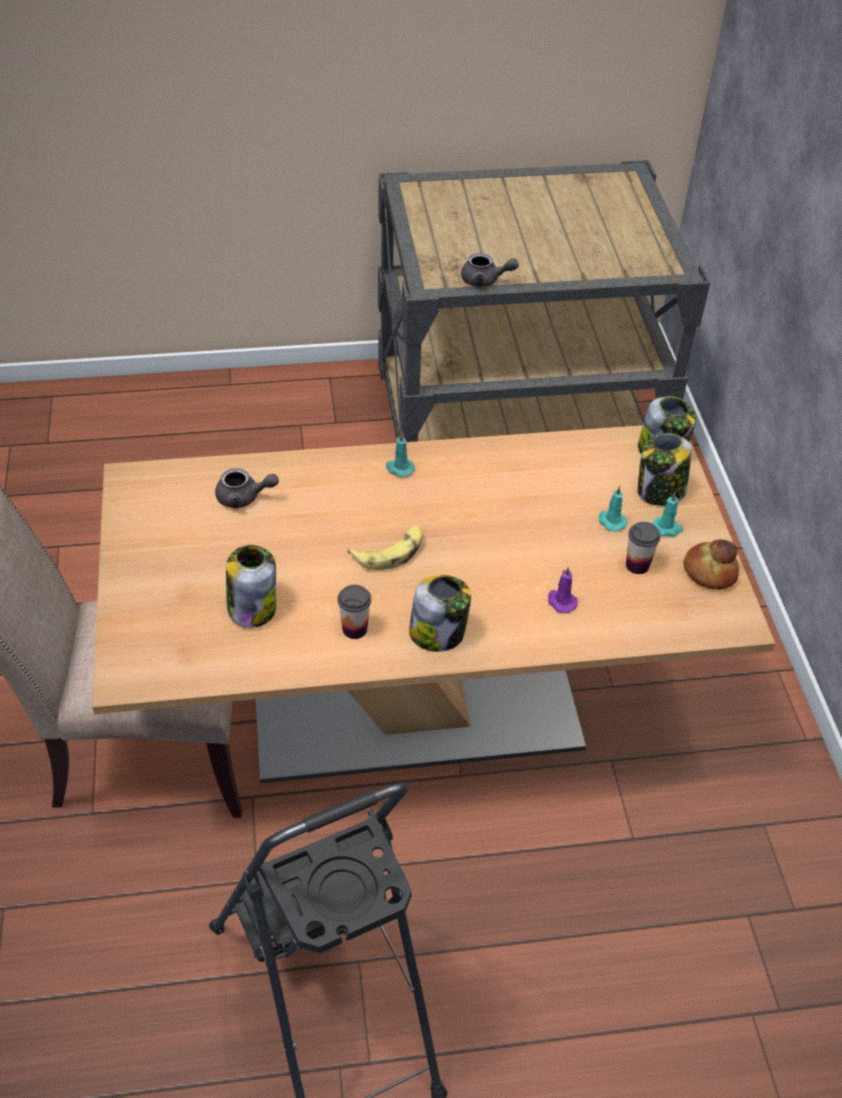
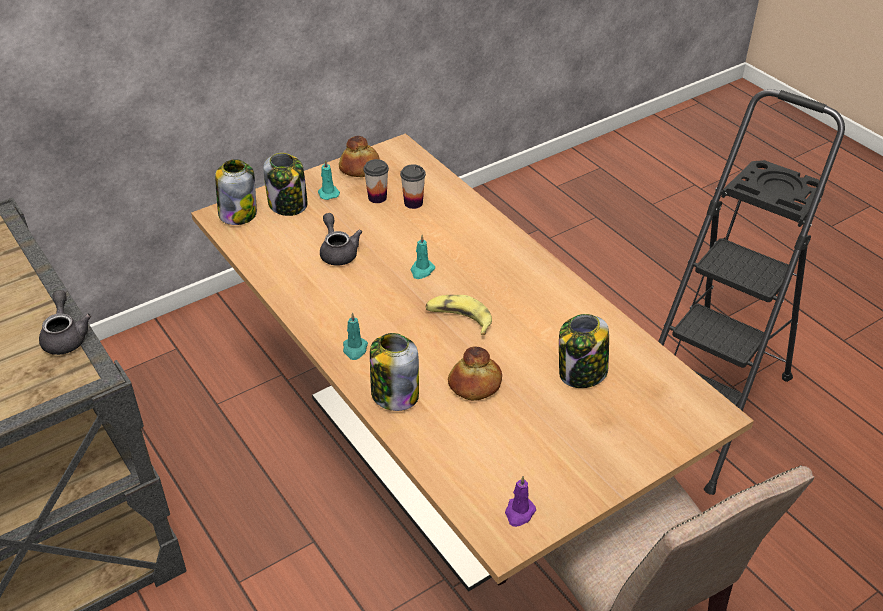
camera: 115 degrees left, 5 degrees down
(244, 498) = (465, 436): grey teapot -> grey teapot (338, 252)
(296, 528) = (475, 384): none -> bread
(354, 629) = (552, 309): cup -> cup (413, 203)
(438, 633) = (519, 267): jar -> jar (394, 394)
(561, 601) = (441, 221): purple candle -> purple candle (519, 513)
(611, 521) = (339, 219): turquoise candle -> turquoise candle (422, 271)

